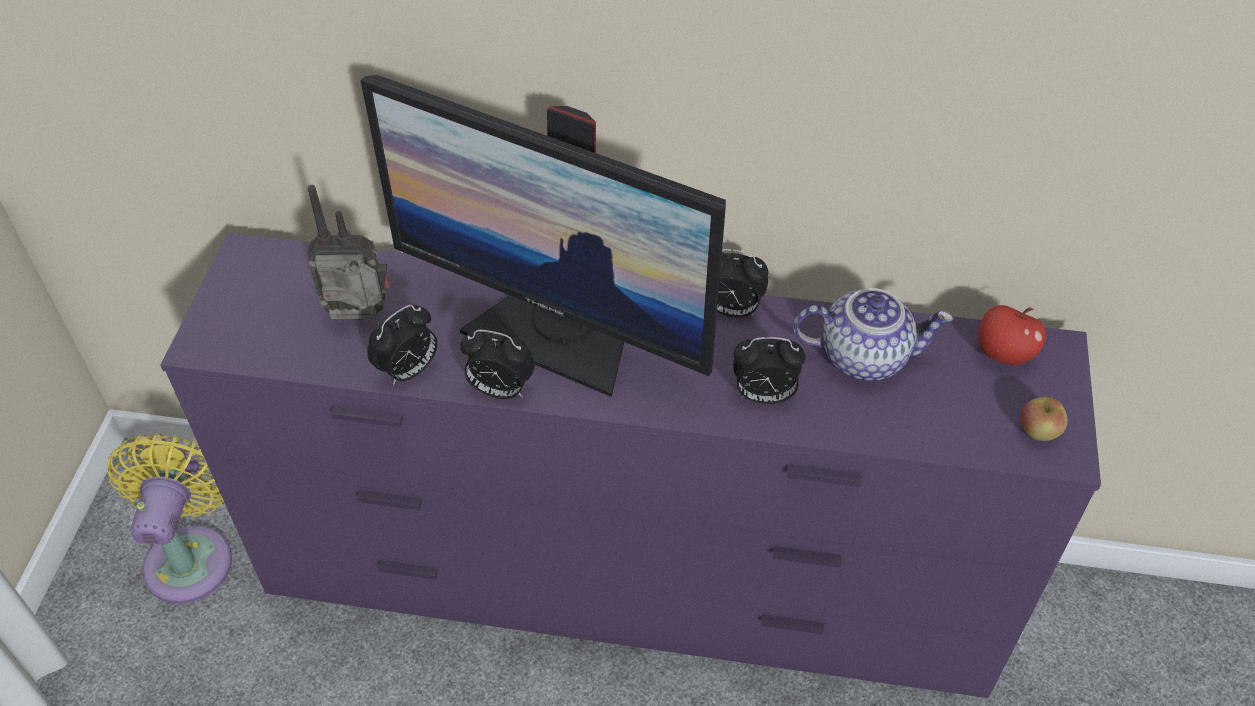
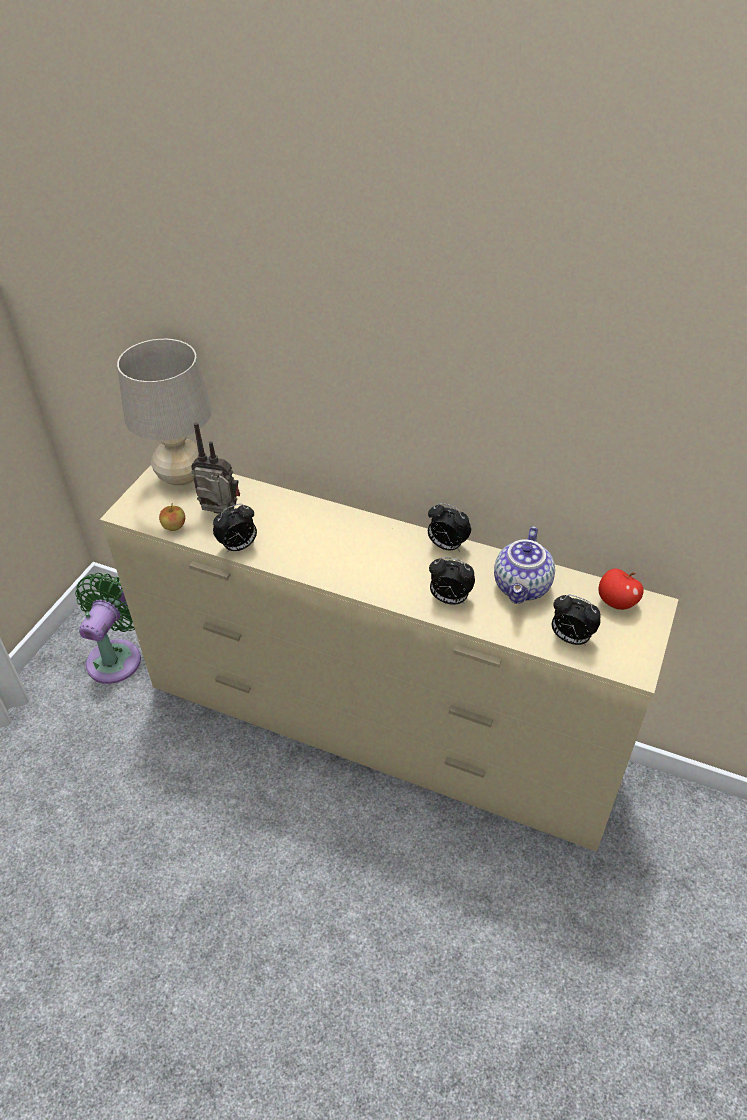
camera: 15 degrees right, 5 degrees down
(191, 555) = (117, 657): yellow fan -> green fan
(276, 268) = (182, 477): none -> beige table lamp
(500, 390) = (288, 567): alarm clock -> alarm clock (570, 638)
(556, 334) = (333, 541): monitor -> none
(628, 583) = (377, 728): purple dresser -> beige dresser
(864, 355) = (523, 587): teapot -> teapot turned 90 degrees clockwise
(1038, 431) = (622, 653): apple -> apple (174, 527)

